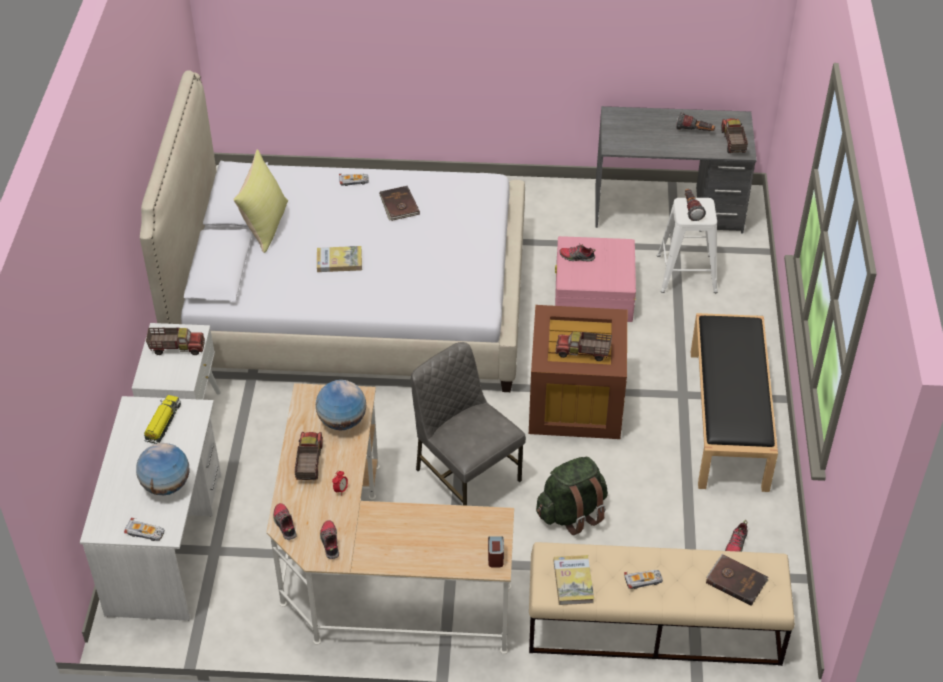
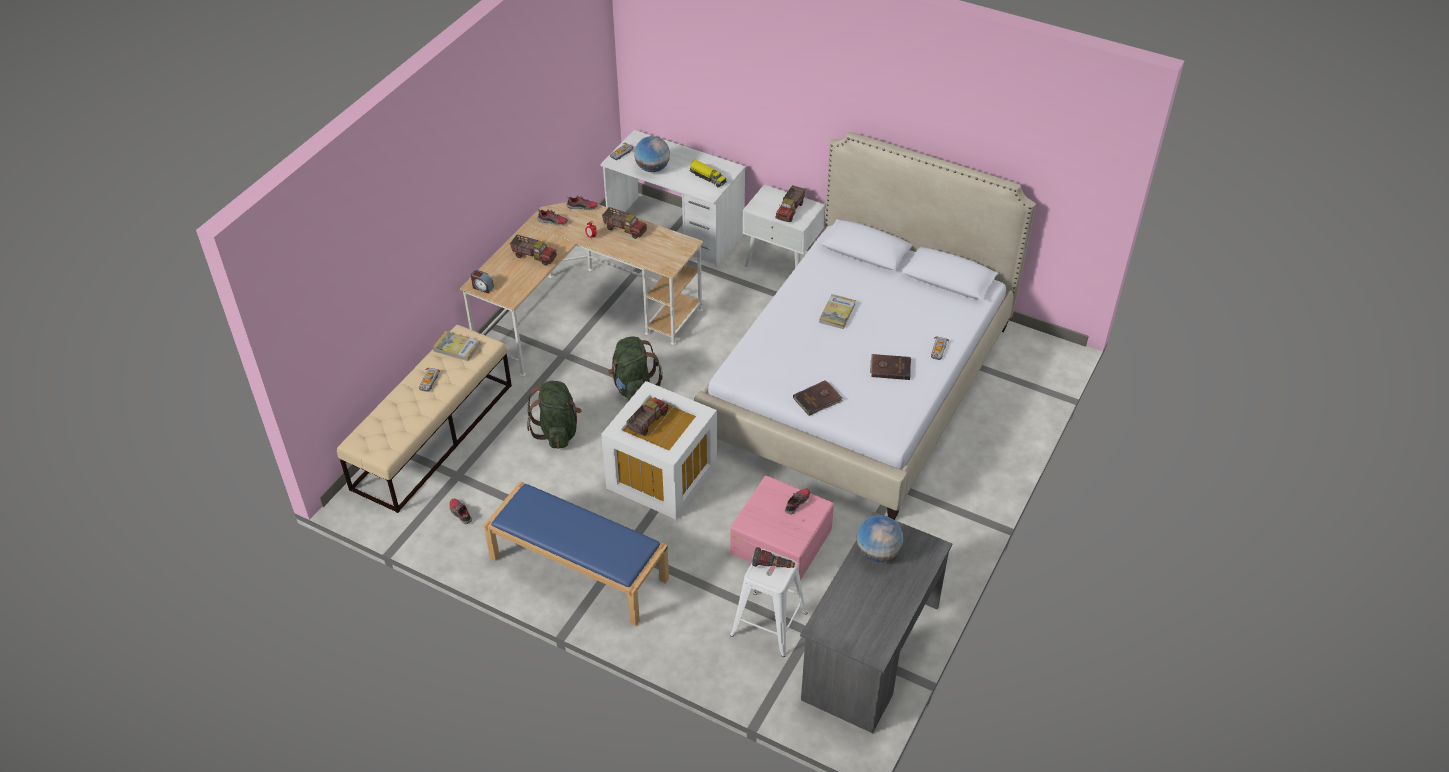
camera: 115 degrees right, 0 degrees up
(265, 225) = (906, 285): yellow pillow -> none
(342, 421) = (650, 253): globe -> globe (878, 552)
(466, 474) = (633, 387): grey chair -> green backpack
(577, 403) = (660, 476): brown storage box -> white storage box
(694, 131) = (872, 603): flashlight -> none
(729, 420) = (577, 568): black bench -> blue bench
(732, 142) = (838, 627): toy truck -> toy truck (534, 256)
(736, 580) = (388, 429): brown book -> brown book (818, 399)

